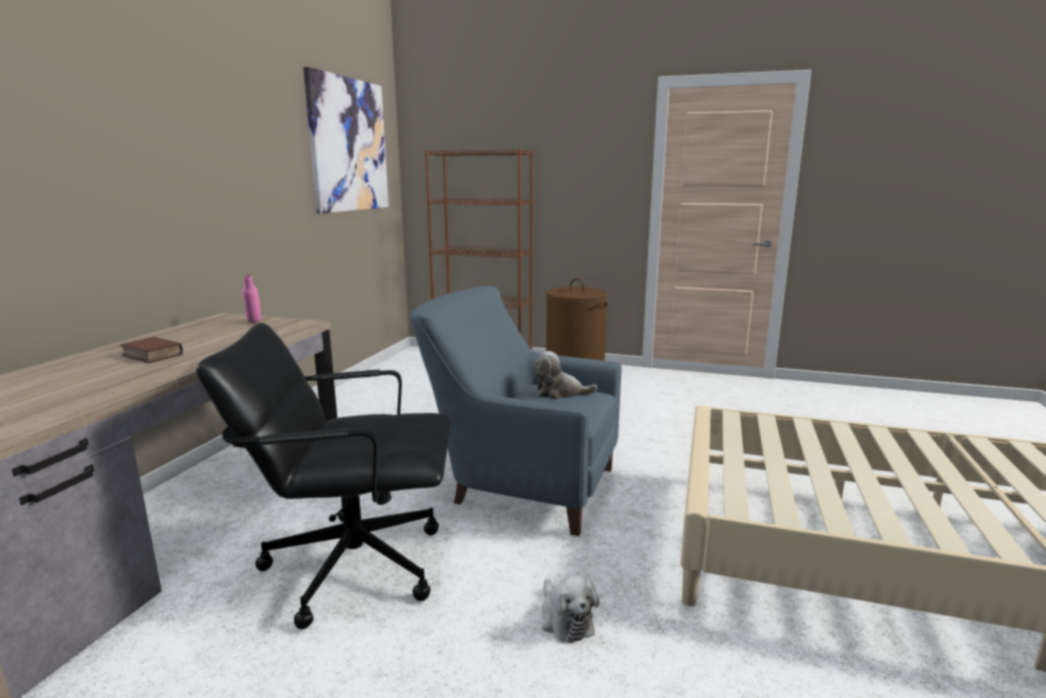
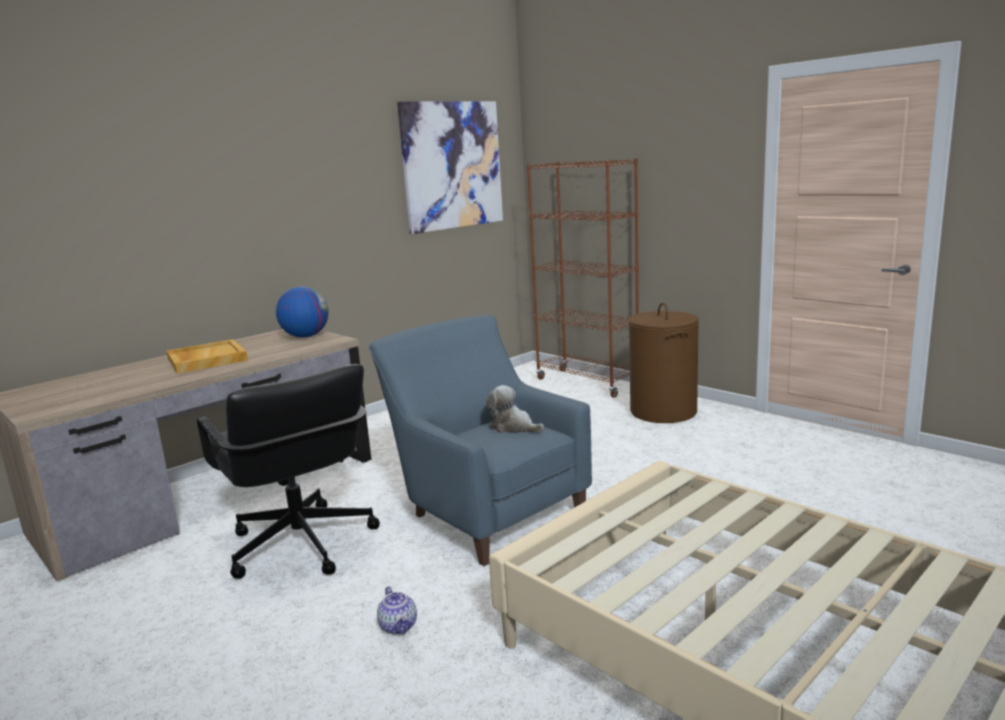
camera: 30 degrees right, 0 degrees up
(150, 355) = (206, 359): book -> beige tray
(254, 323) = (305, 336): pink bottle -> globe
(353, 564) = (301, 545): black office chair -> black office chair turned 150 degrees counterclockwise
(565, 619) = (399, 626): plush toy -> teapot

